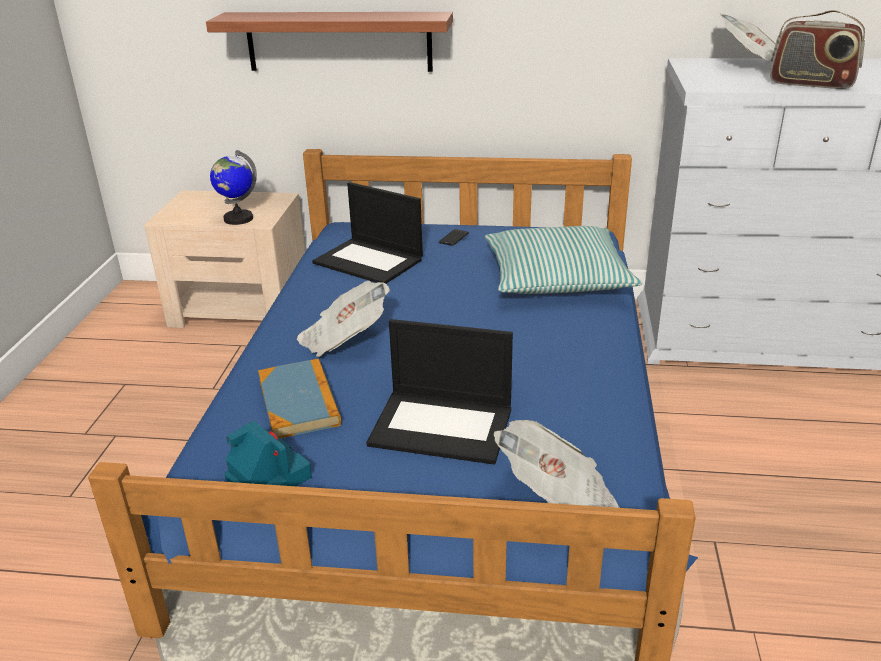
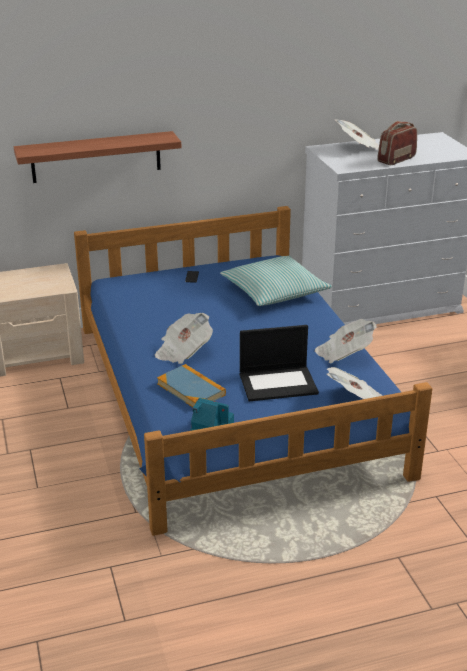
camera: 25 degrees left, 0 degrees up
(238, 219) = (46, 289): globe -> none
(369, 261) = (152, 302): laptop -> none
(596, 400) = (344, 354): none -> newspaper
(811, 83) = (396, 159): radio -> radio turned 135 degrees clockwise

